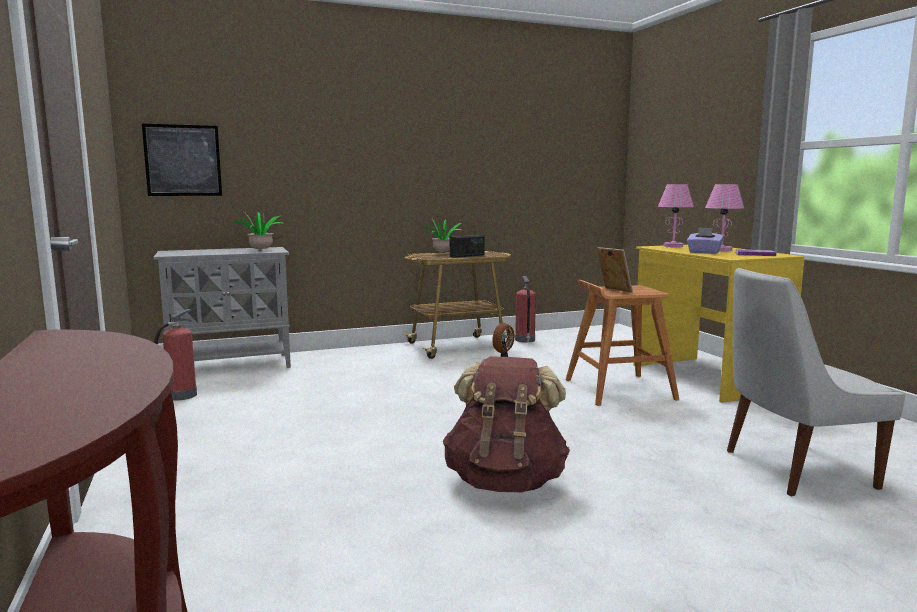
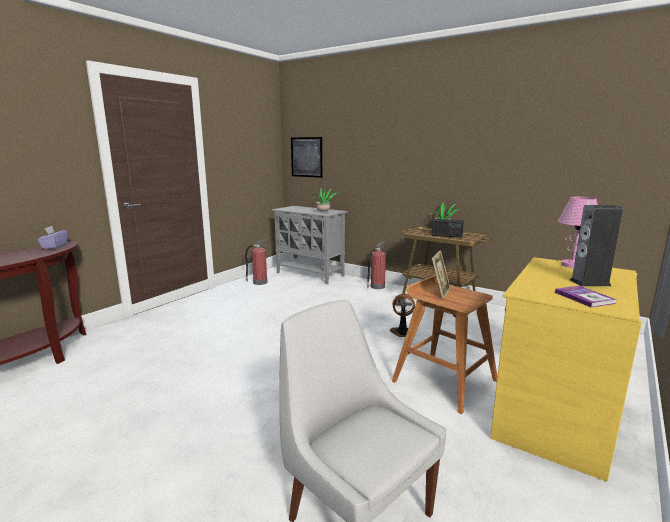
camera: 55 degrees right, 5 degrees up
(505, 481) = (223, 386): brown backpack -> none
(525, 340) = (499, 316): fire extinguisher -> fire extinguisher (377, 287)
(704, 252) = (542, 280): purple tissue box -> purple tissue box (54, 246)
(721, 250) = (589, 283): pink table lamp -> speaker

